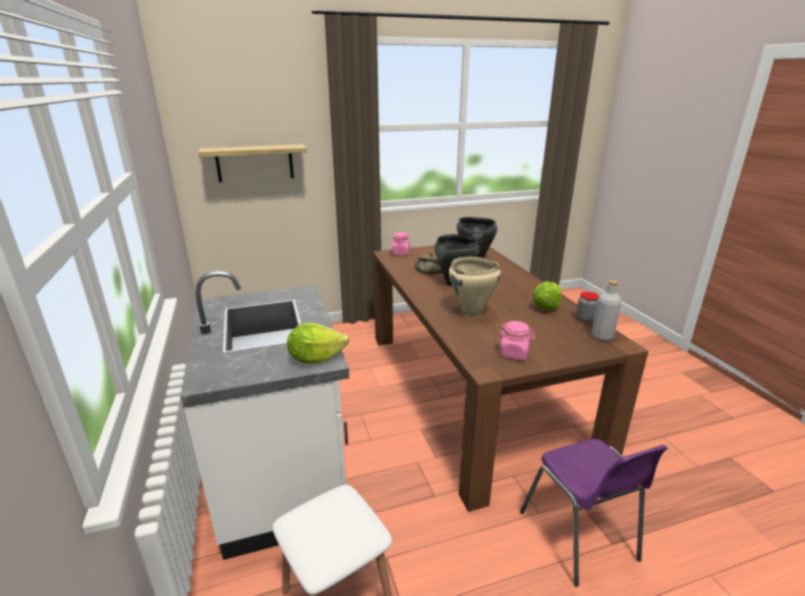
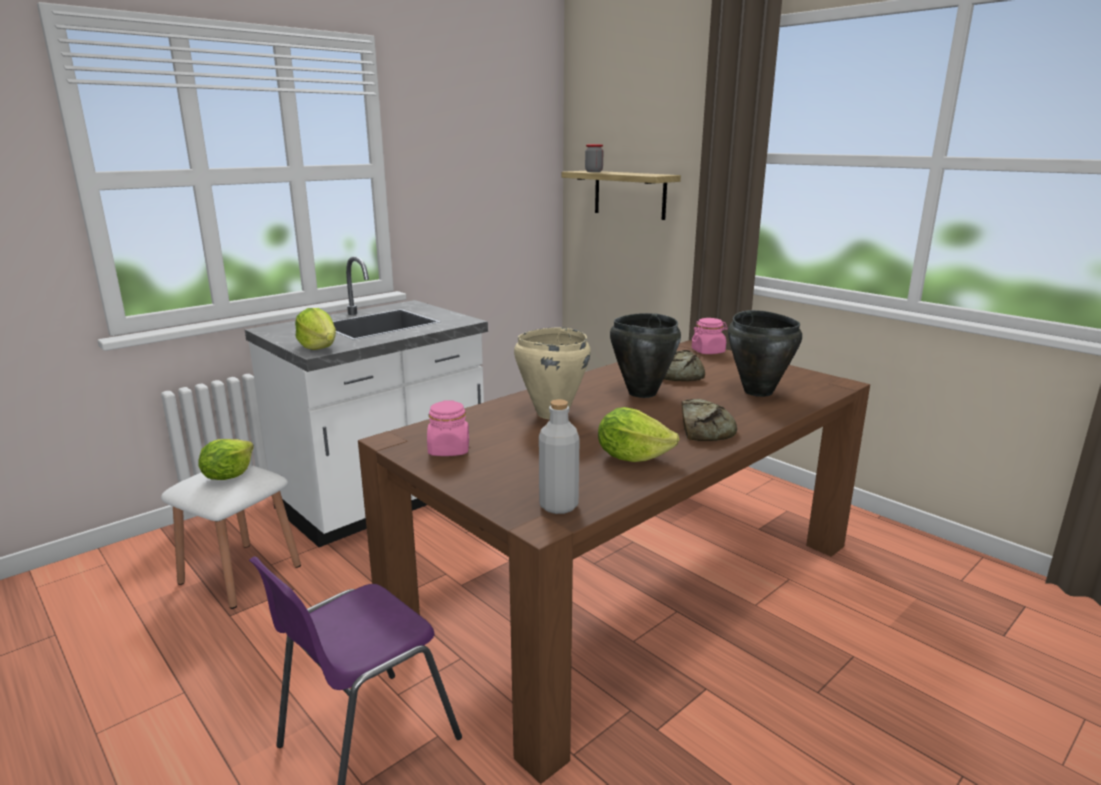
camera: 65 degrees right, 5 degrees down
(333, 517) = (228, 475): none -> lettuce
(517, 283) = (704, 429): none -> bread
(585, 319) = (615, 489): jar -> jar (593, 171)

